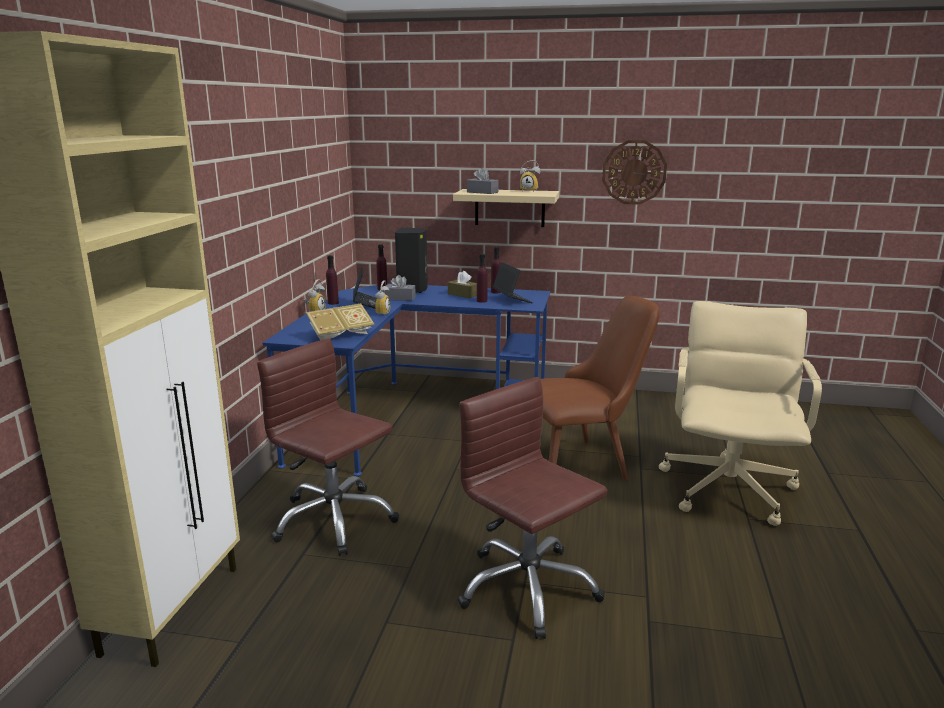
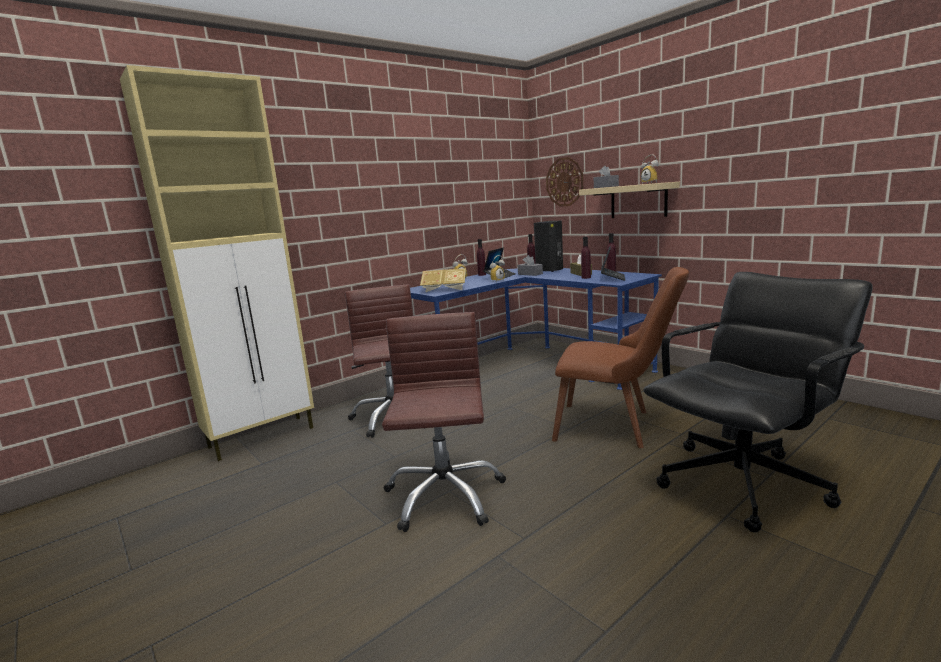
camera: 40 degrees right, 5 degrees down
(634, 172) = (752, 154): wall clock -> wall clock (564, 182)
(729, 489) = (743, 484): beige office chair -> black office chair

